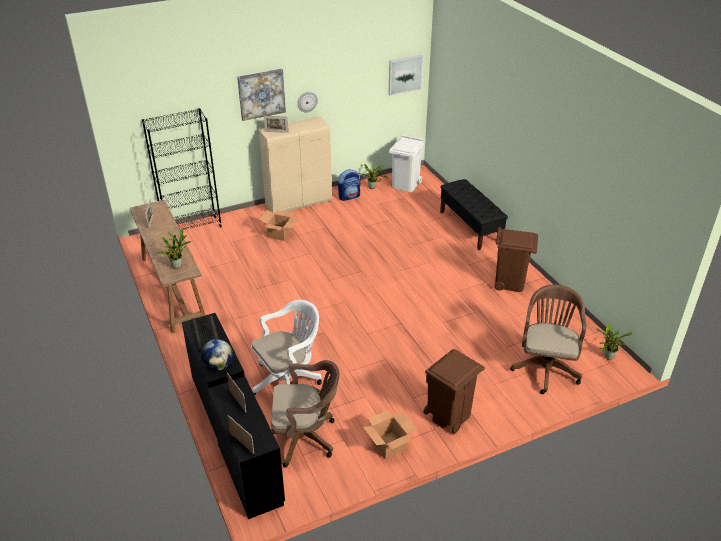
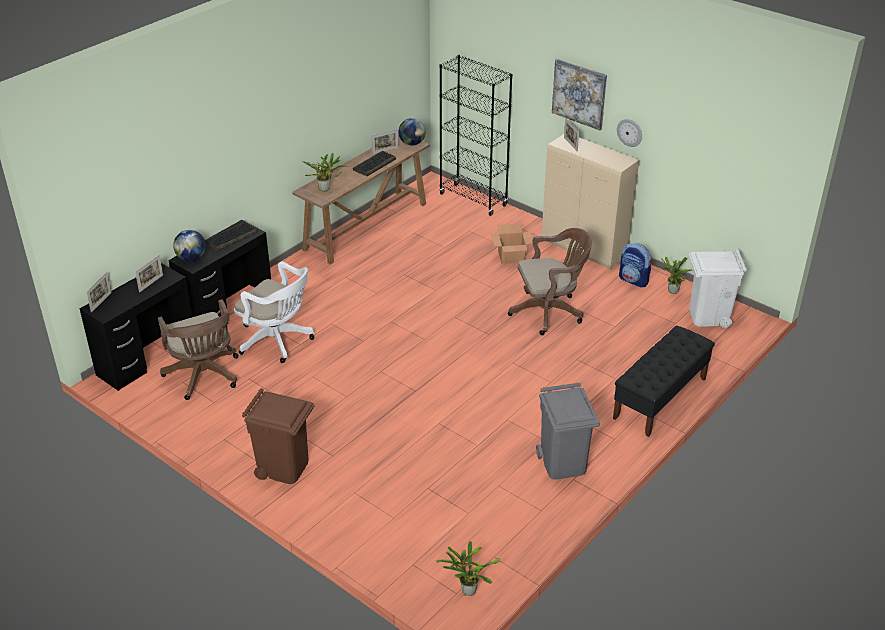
camera: 65 degrees right, 0 degrees up
(155, 206) = (412, 143): none -> globe
(166, 232) = (374, 164): none -> keyboard
(388, 445) = (220, 434): cardboard box -> none
(404, 74) = (767, 170): picture -> none
(510, 282) = (563, 463): brown trash can -> grey trash can
(545, 367) = (411, 531): brown office chair -> brown office chair (549, 312)

